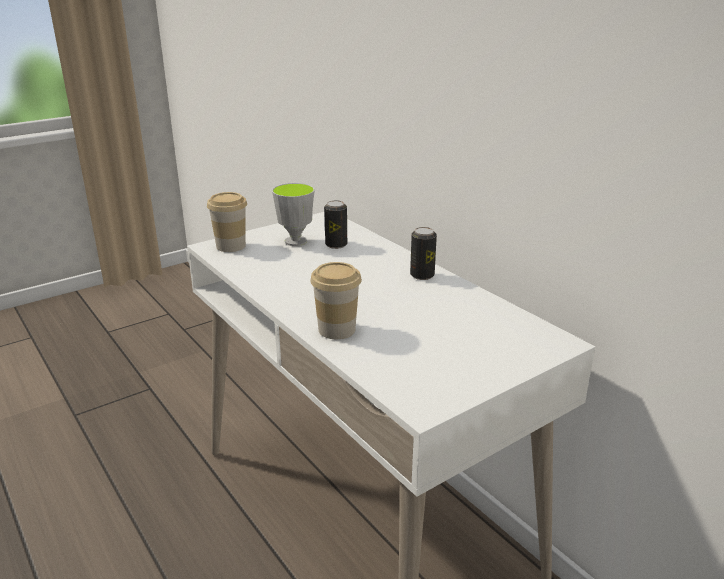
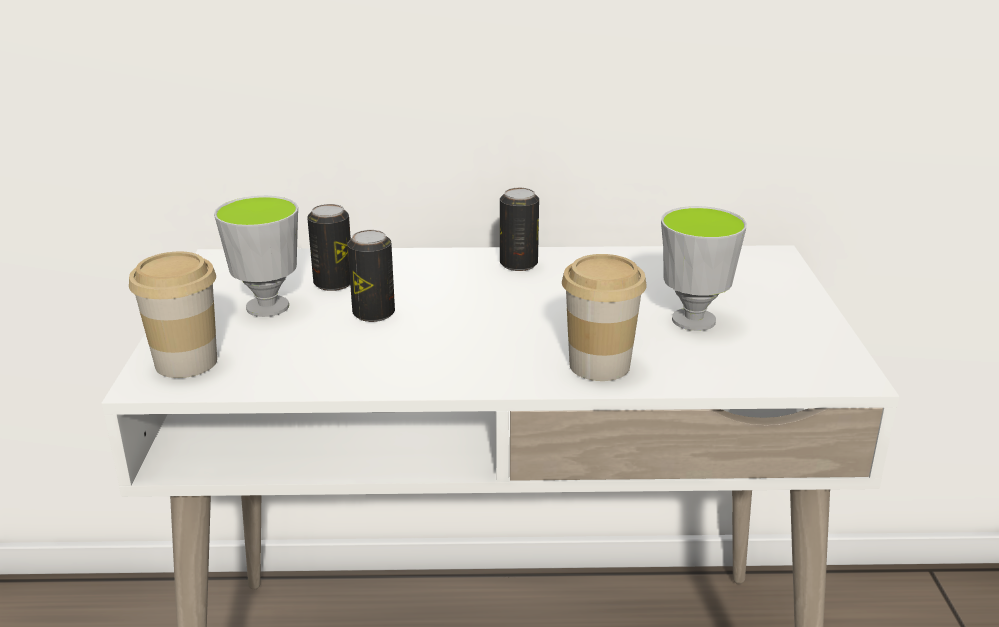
camera: 55 degrees left, 0 degrees up
(319, 263) = (373, 314): none -> can
(426, 341) = (693, 320): none -> cup

